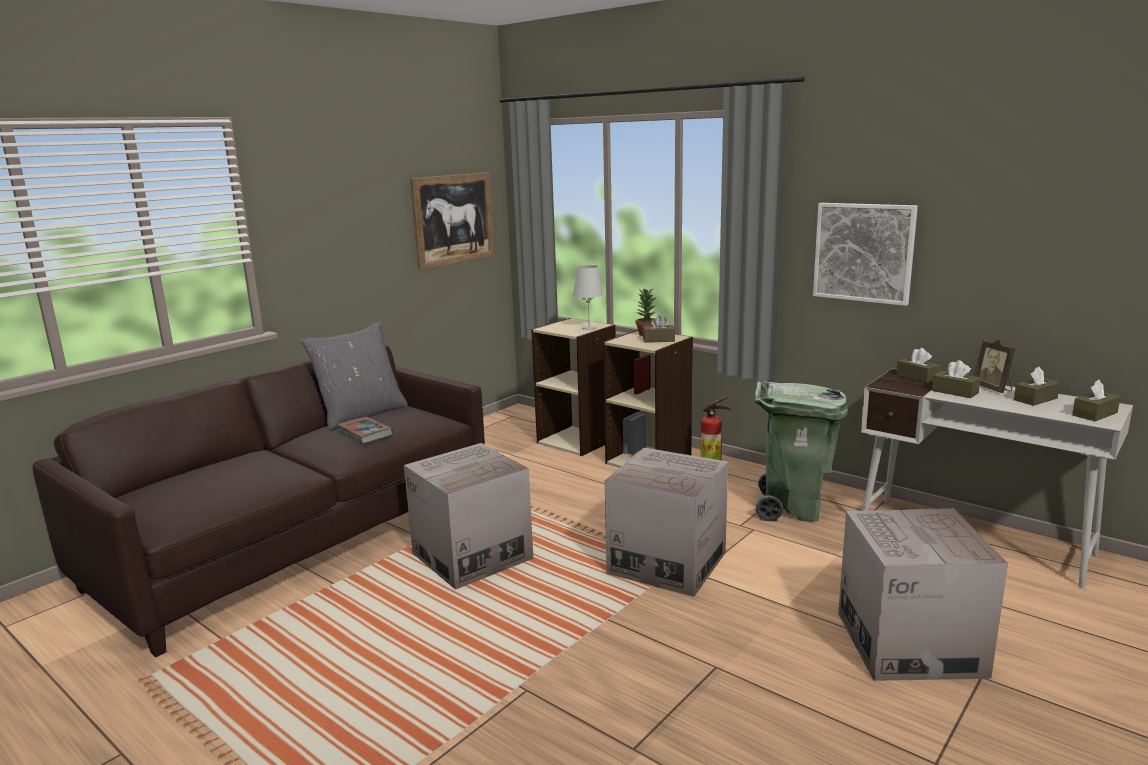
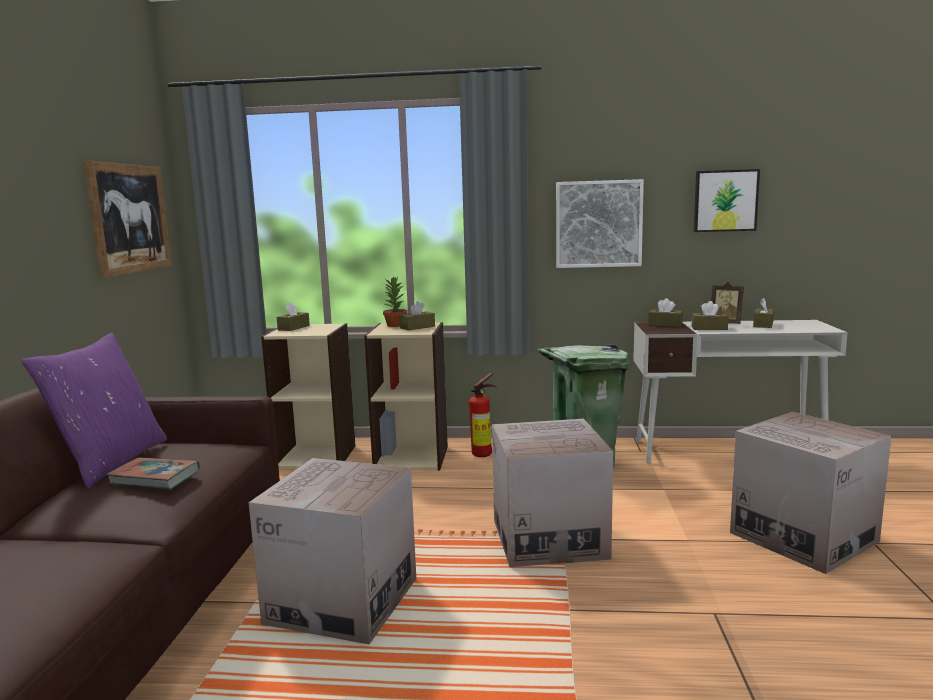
camera: 35 degrees left, 5 degrees down
(361, 415) = (111, 462): grey pillow -> purple pillow
(588, 328) = (325, 328): white table lamp -> none
(1020, 238) = (725, 201): none -> picture
(1094, 414) = (813, 326): brown tissue box -> brown tissue box (293, 328)

